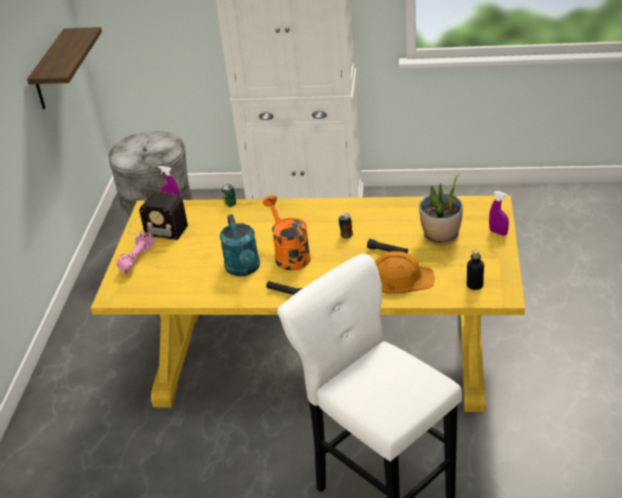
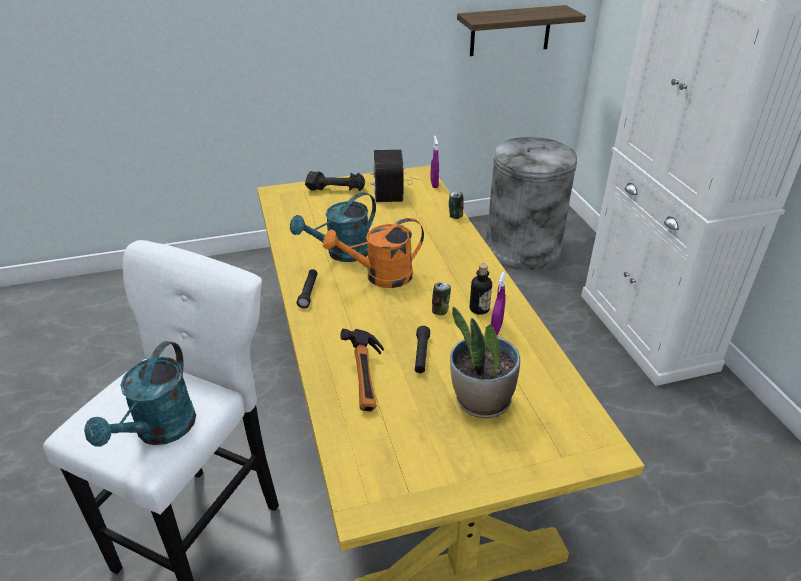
camera: 65 degrees right, 0 degrees up
(136, 259) = (336, 189): pink dumbbell -> black dumbbell
(289, 255) = (380, 277): orange watering can -> orange watering can turned 150 degrees counterclockwise
(401, 278) = (368, 380): orange hard hat -> hammer
(410, 376) = (159, 431): none -> turquoise watering can
(475, 285) = (377, 463): bottle -> bottle (479, 309)
(498, 232) = (526, 467): purple spray bottle -> purple spray bottle (496, 329)

